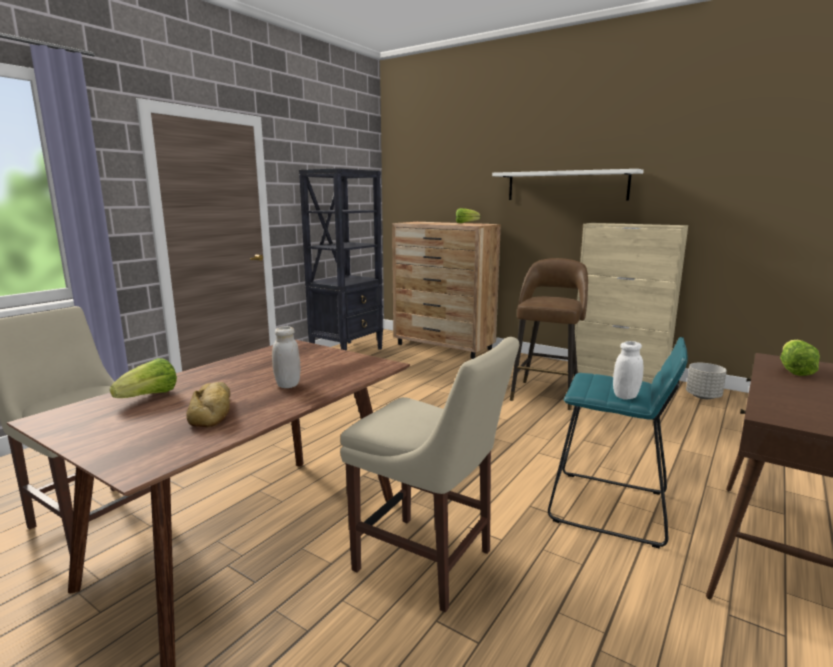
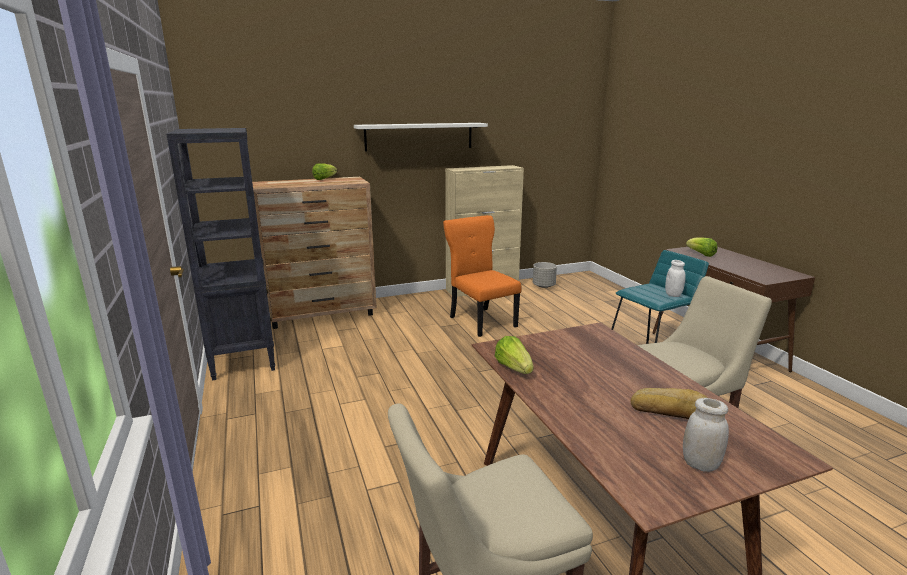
camera: 55 degrees left, 5 degrees up
(149, 396) = (611, 437): lettuce -> lettuce (514, 368)
(287, 385) = (621, 372): white jar -> white jar (700, 464)
(546, 394) = (481, 321): brown stool -> orange chair

